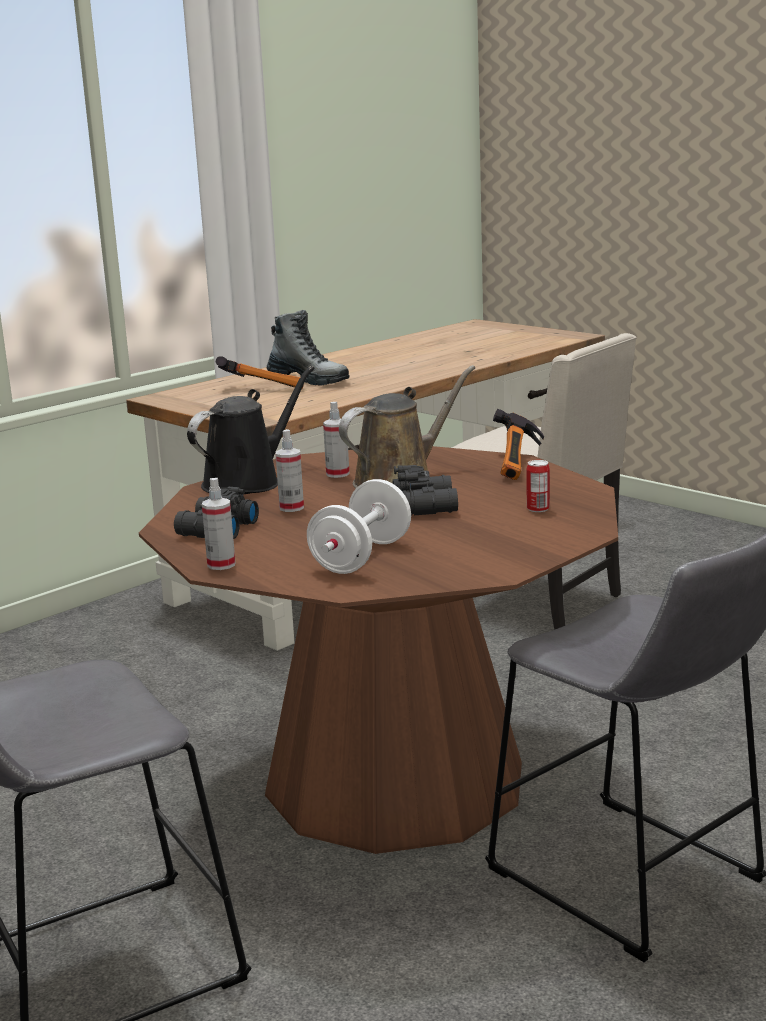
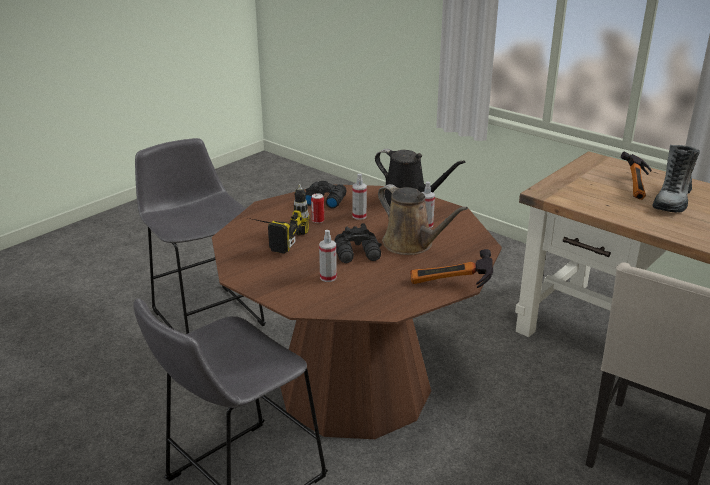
camera: 85 degrees right, 10 degrees up
(221, 565) = (271, 206): spray bottle -> spray bottle (328, 277)
(361, 557) = (273, 238): white dumbbell -> power drill
(538, 509) = (348, 290): can -> can (318, 220)

